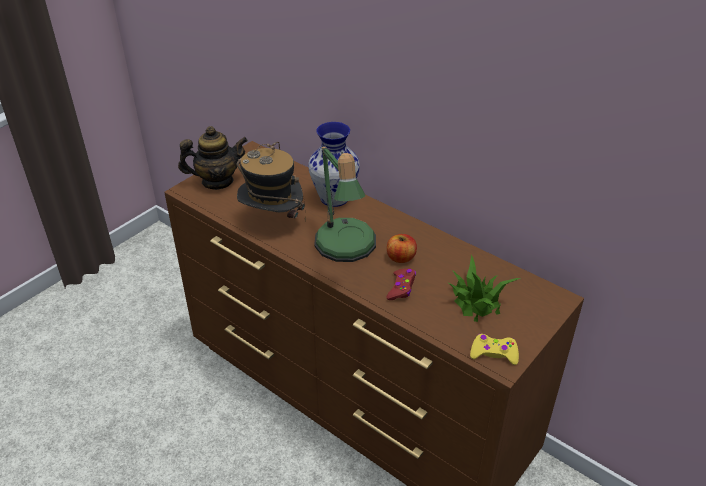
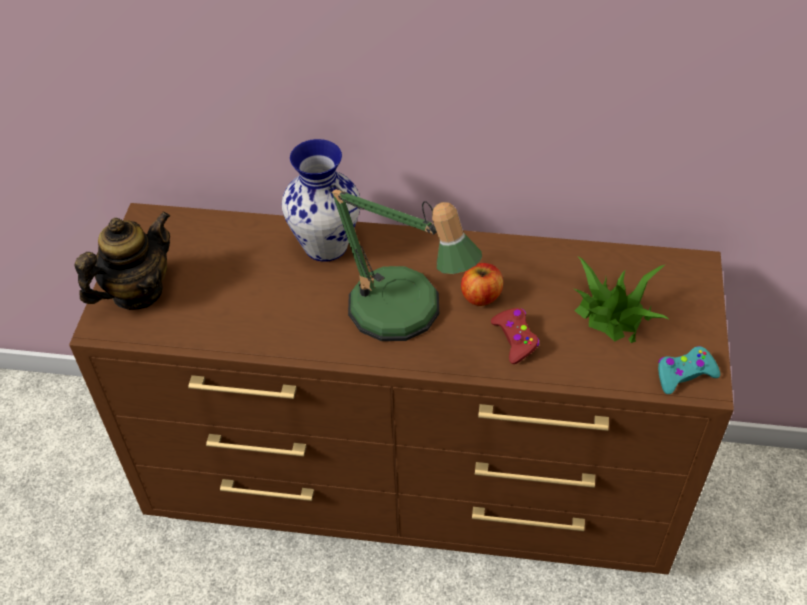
camera: 30 degrees left, 10 degrees up
(272, 221) = (272, 320): hat -> none
(493, 353) = (684, 374): yellow game controller -> turquoise game controller

